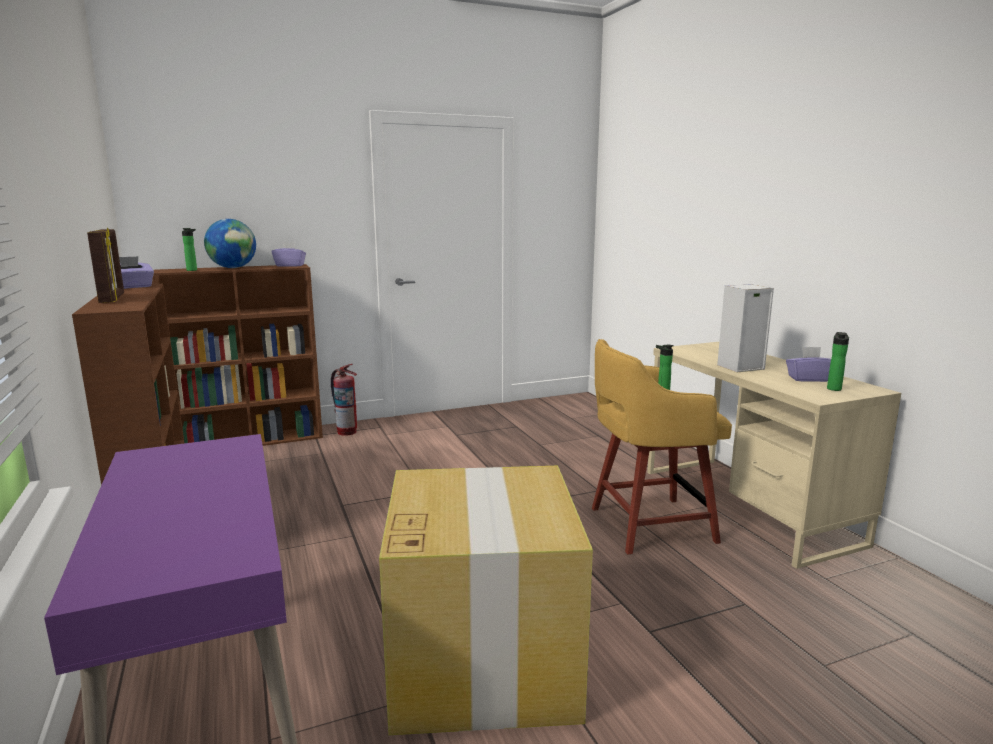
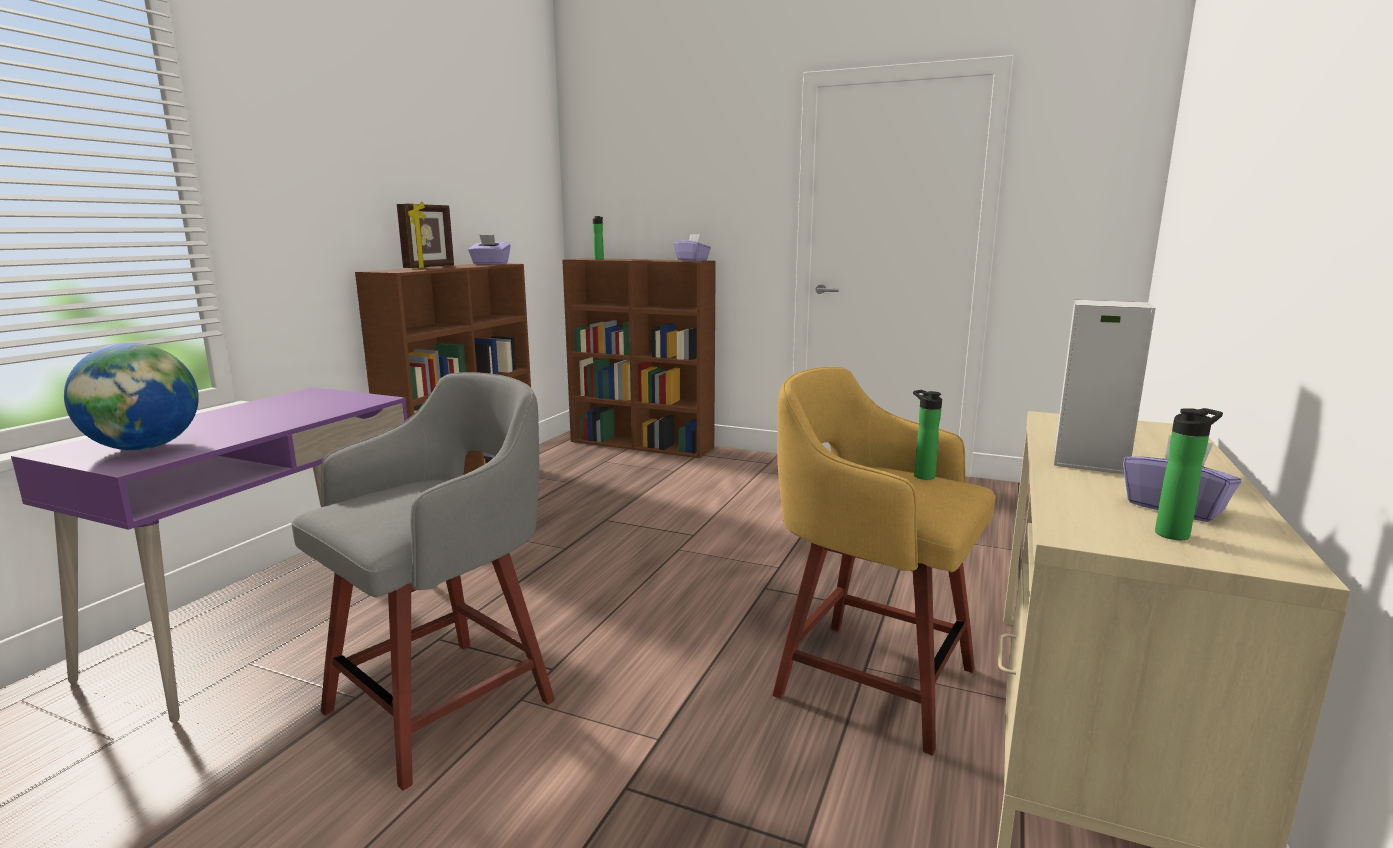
camera: 45 degrees right, 0 degrees up
(233, 268) = (637, 259): globe -> globe (145, 448)
(347, 432) = (730, 459): fire extinguisher -> none
(482, 659) = (447, 703): cardboard box -> grey stool

